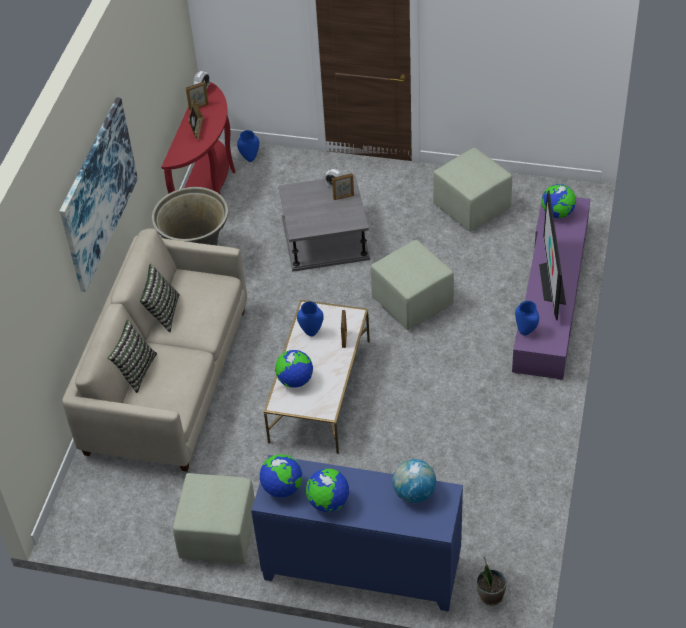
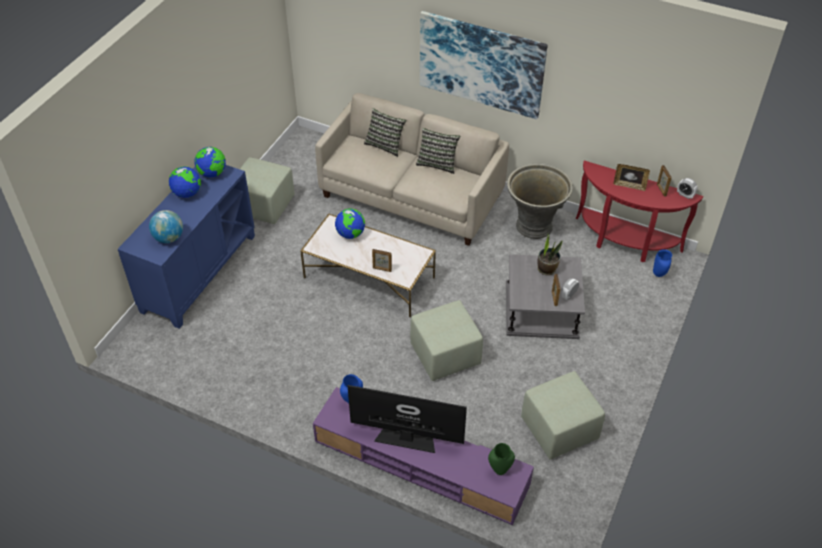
camera: 100 degrees right, 0 degrees up
(311, 332) = (397, 251): blue vase -> none
(490, 595) = (138, 339): potted plant -> potted plant (547, 269)
(557, 213) = (499, 470): globe -> green vase

